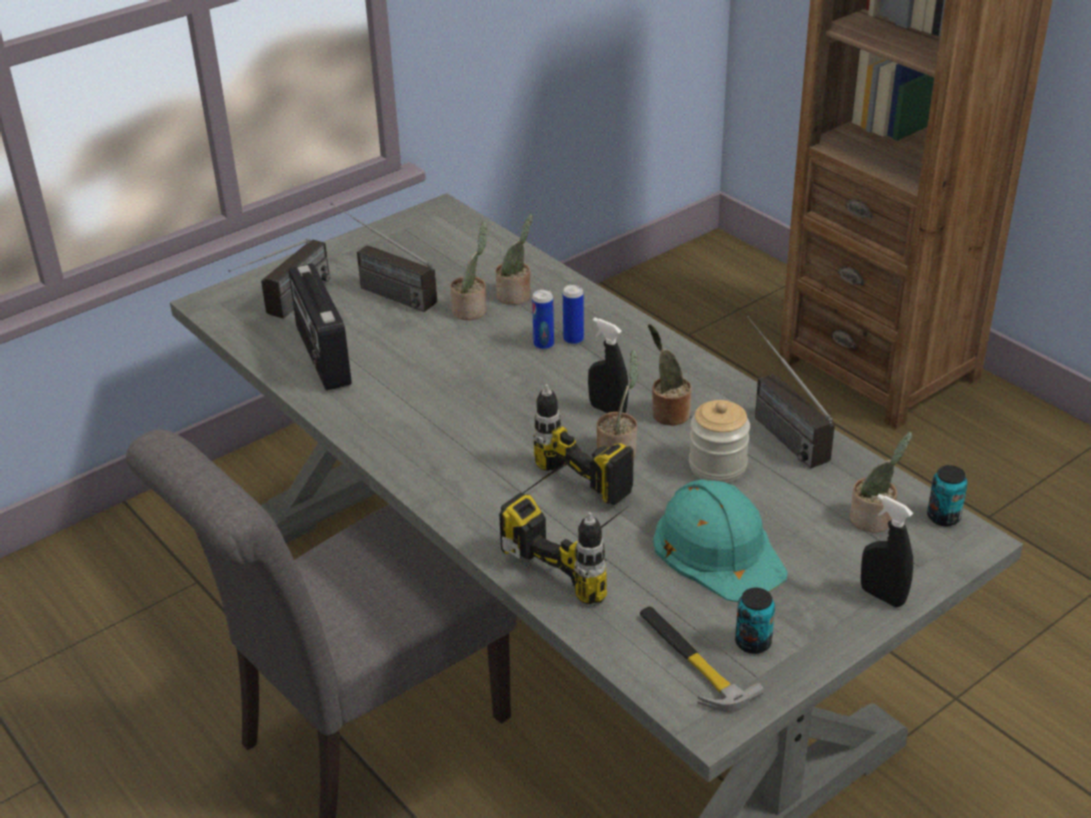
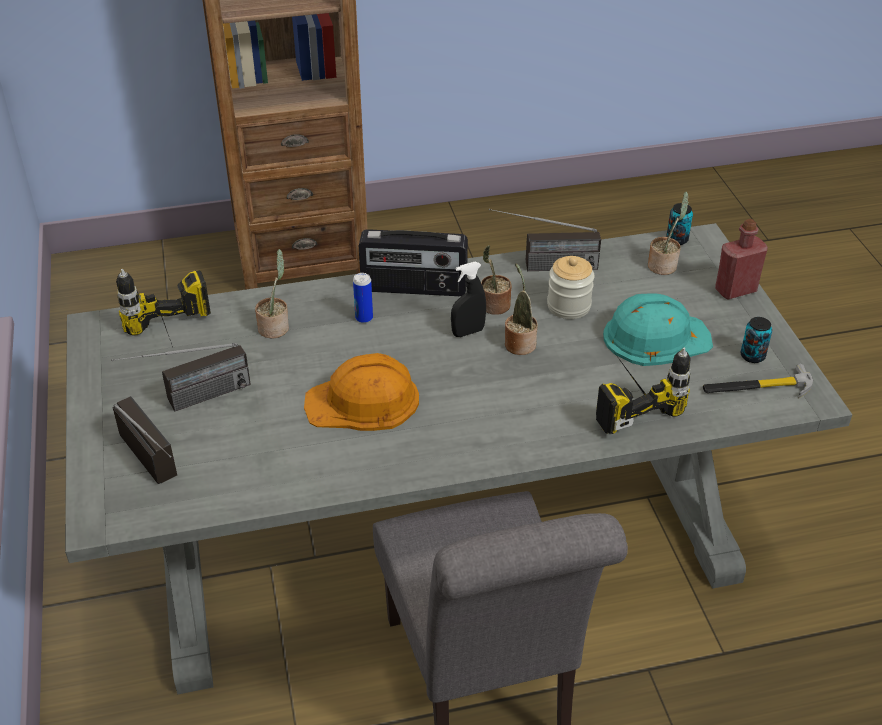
camera: 65 degrees left, 5 degrees up
(322, 357) = (263, 466): radio -> radio (414, 288)
(447, 381) = (363, 402): none -> orange hard hat
(472, 310) = (273, 357): potted plant -> none
(543, 345) = (357, 335): can -> none
(553, 501) = (557, 394): power drill -> power drill (173, 341)
(882, 596) = (735, 290): black spray bottle -> red bottle

